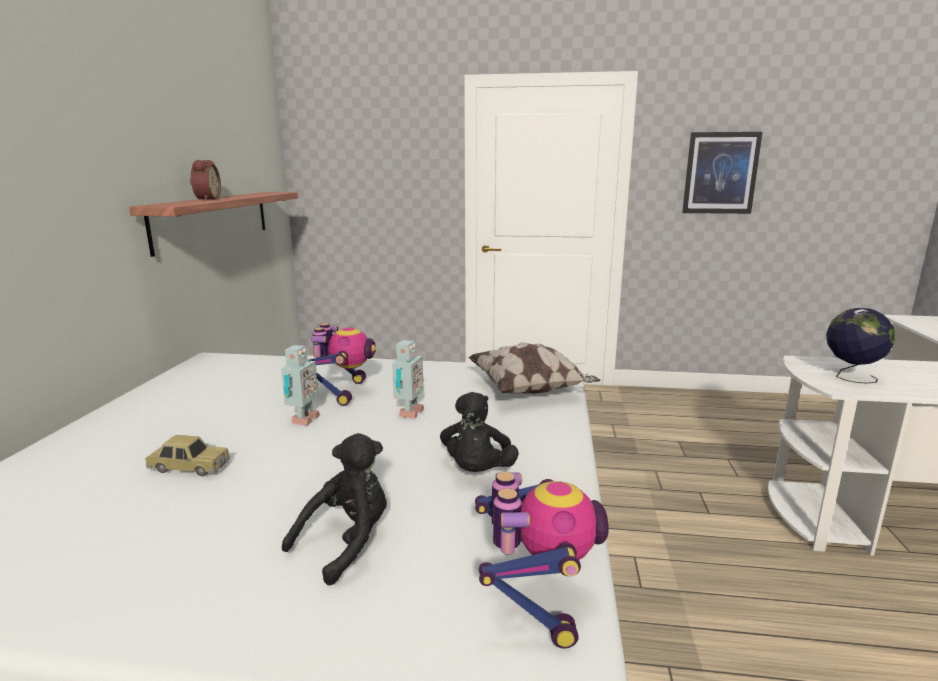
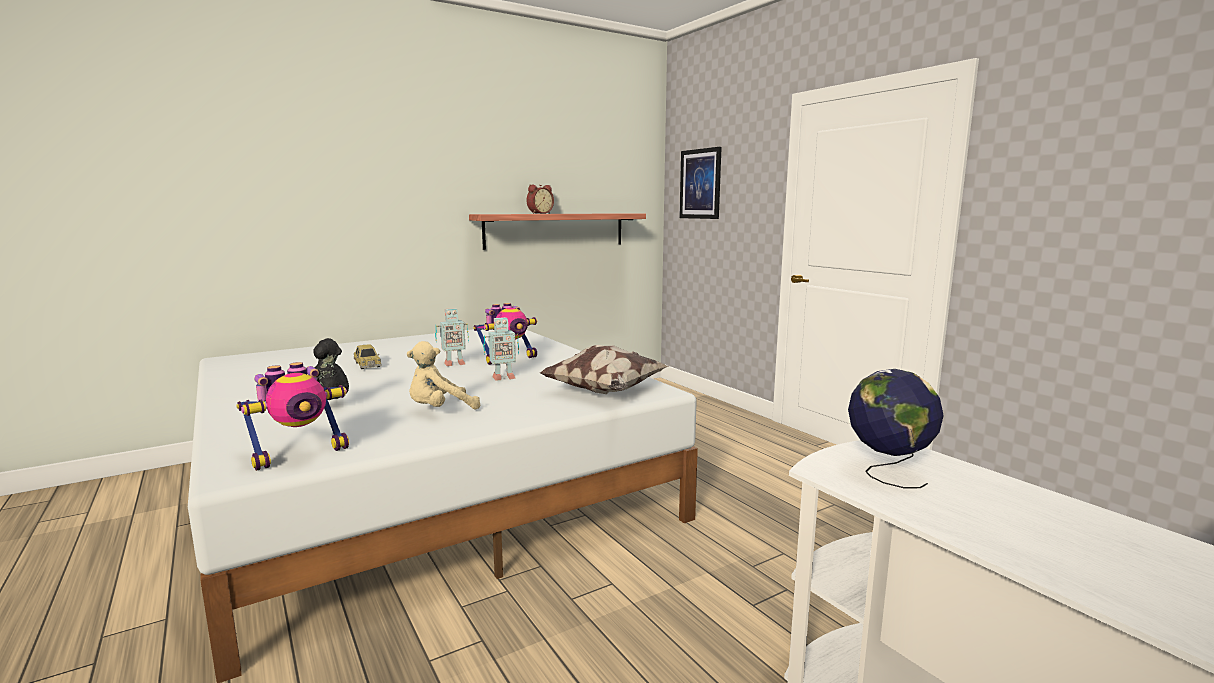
camera: 50 degrees right, 5 degrees down
(477, 471) = (440, 410): black plush toy -> beige plush toy
(720, 173) = (1100, 190): picture -> picture (700, 184)

